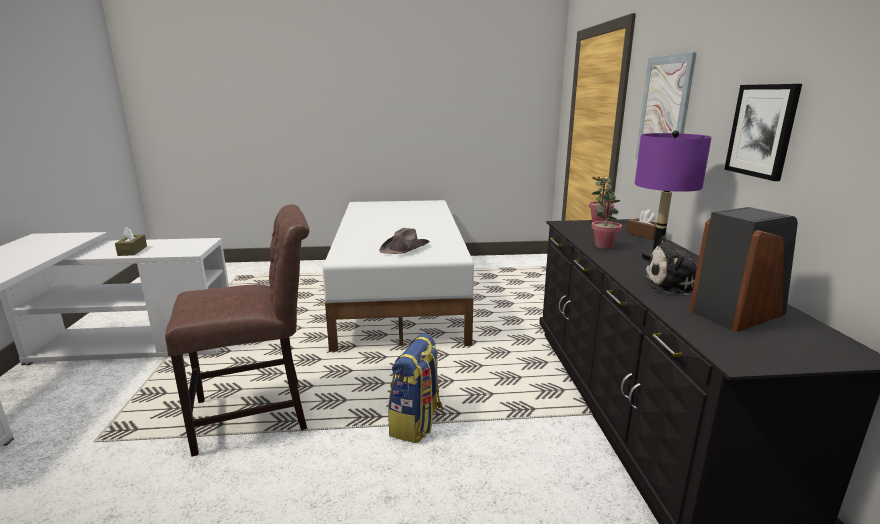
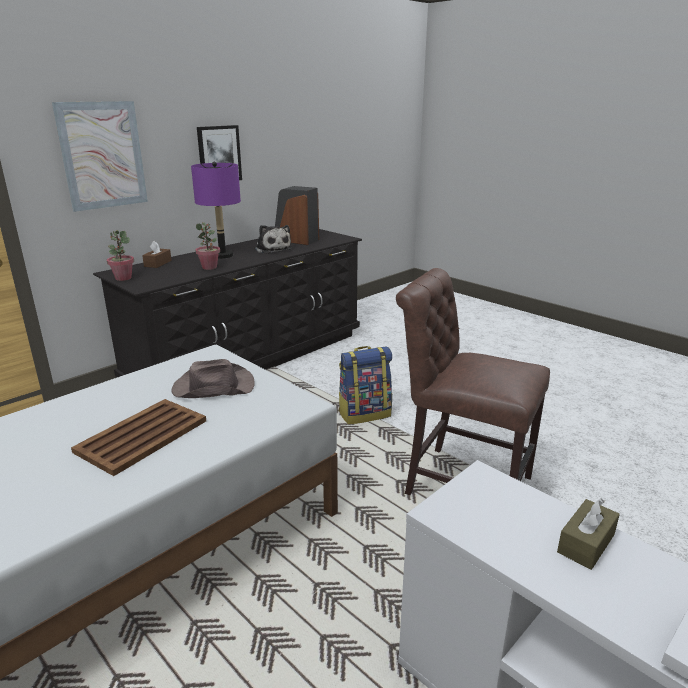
camera: 130 degrees left, 5 degrees up
(384, 231) = (141, 436): none -> brown tray

